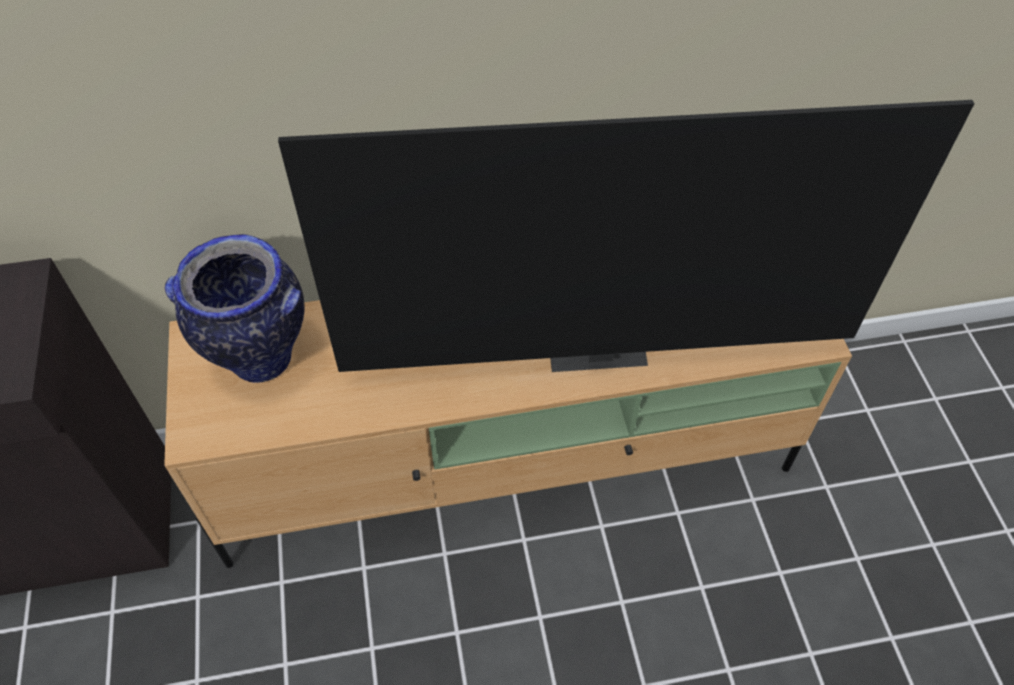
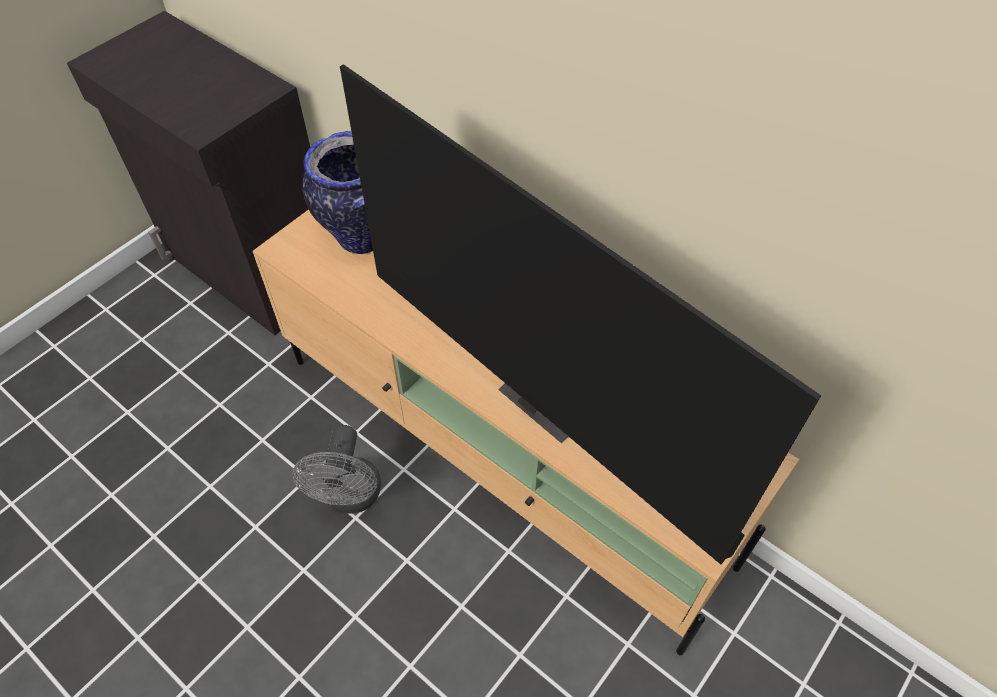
camera: 50 degrees right, 0 degrees up
(432, 622) = (351, 497): none -> grey fan

